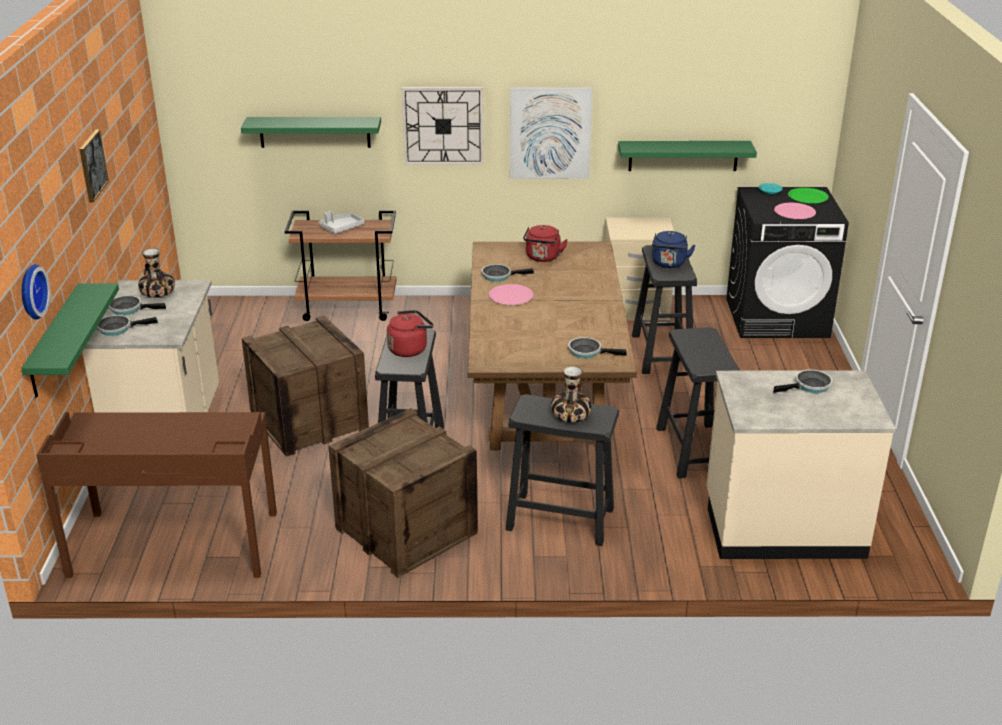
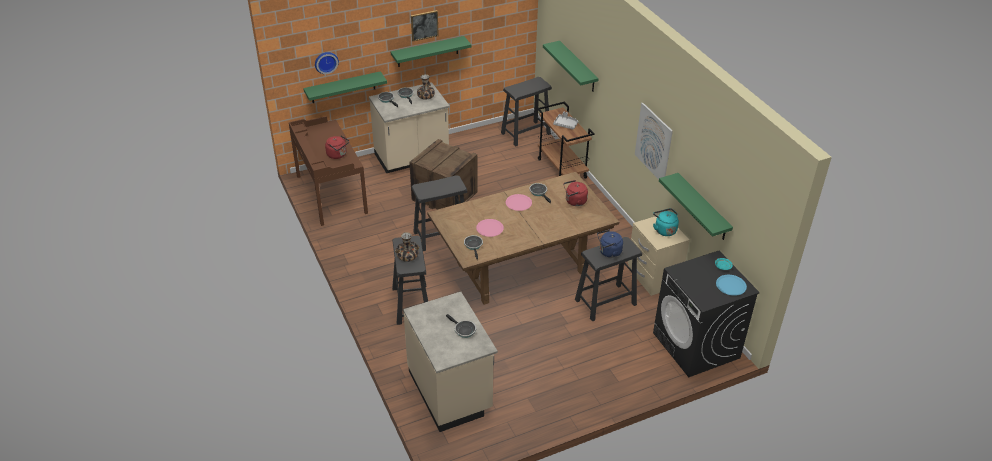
camera: 65 degrees right, 10 degrees up
(104, 219) = (428, 51): none -> green shelf
(405, 531) = (374, 256): crate -> none
(409, 349) = (441, 187): red kettle -> red kettle (338, 155)
(443, 126) = (617, 102): wall clock -> none
(640, 225) = (664, 230): none -> turquoise kettle
(695, 451) = (505, 340): black stool -> black stool (525, 133)
(794, 212) = (697, 283): pink plate -> pink plate (490, 228)
(808, 197) = (731, 285): green plate -> blue plate

